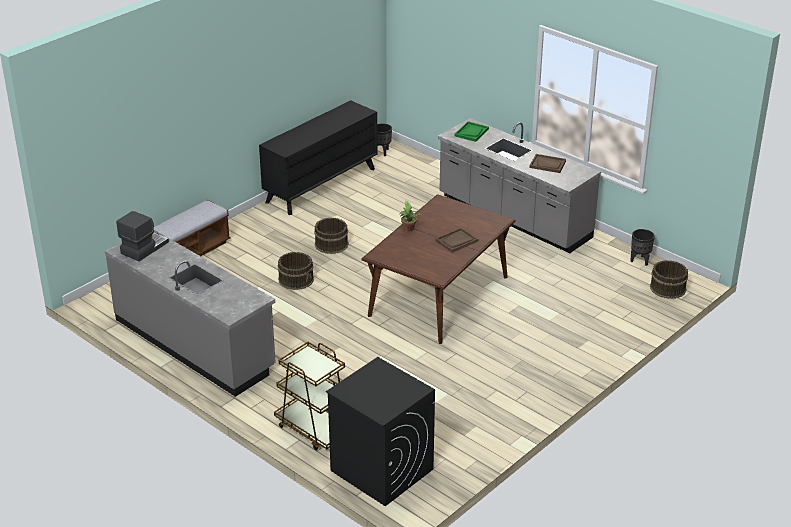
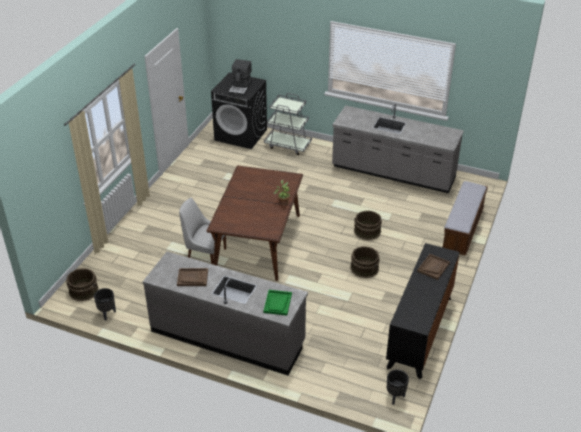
camera: 160 degrees right, 5 degrees up
(143, 248) = (442, 136): coffee machine -> coffee machine (241, 88)
(314, 429) = (288, 145): brown cart -> grey cart
(456, 241) = (243, 200): brown tray -> brown tray (433, 267)
(511, 295) = (205, 255): none -> white chair

